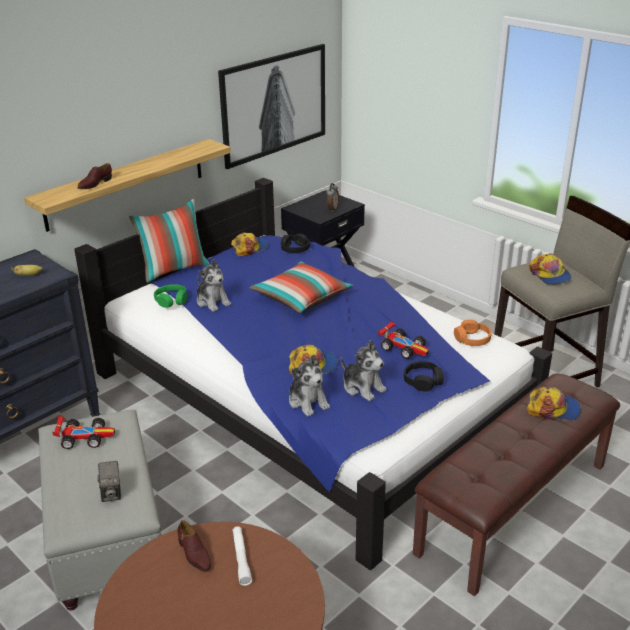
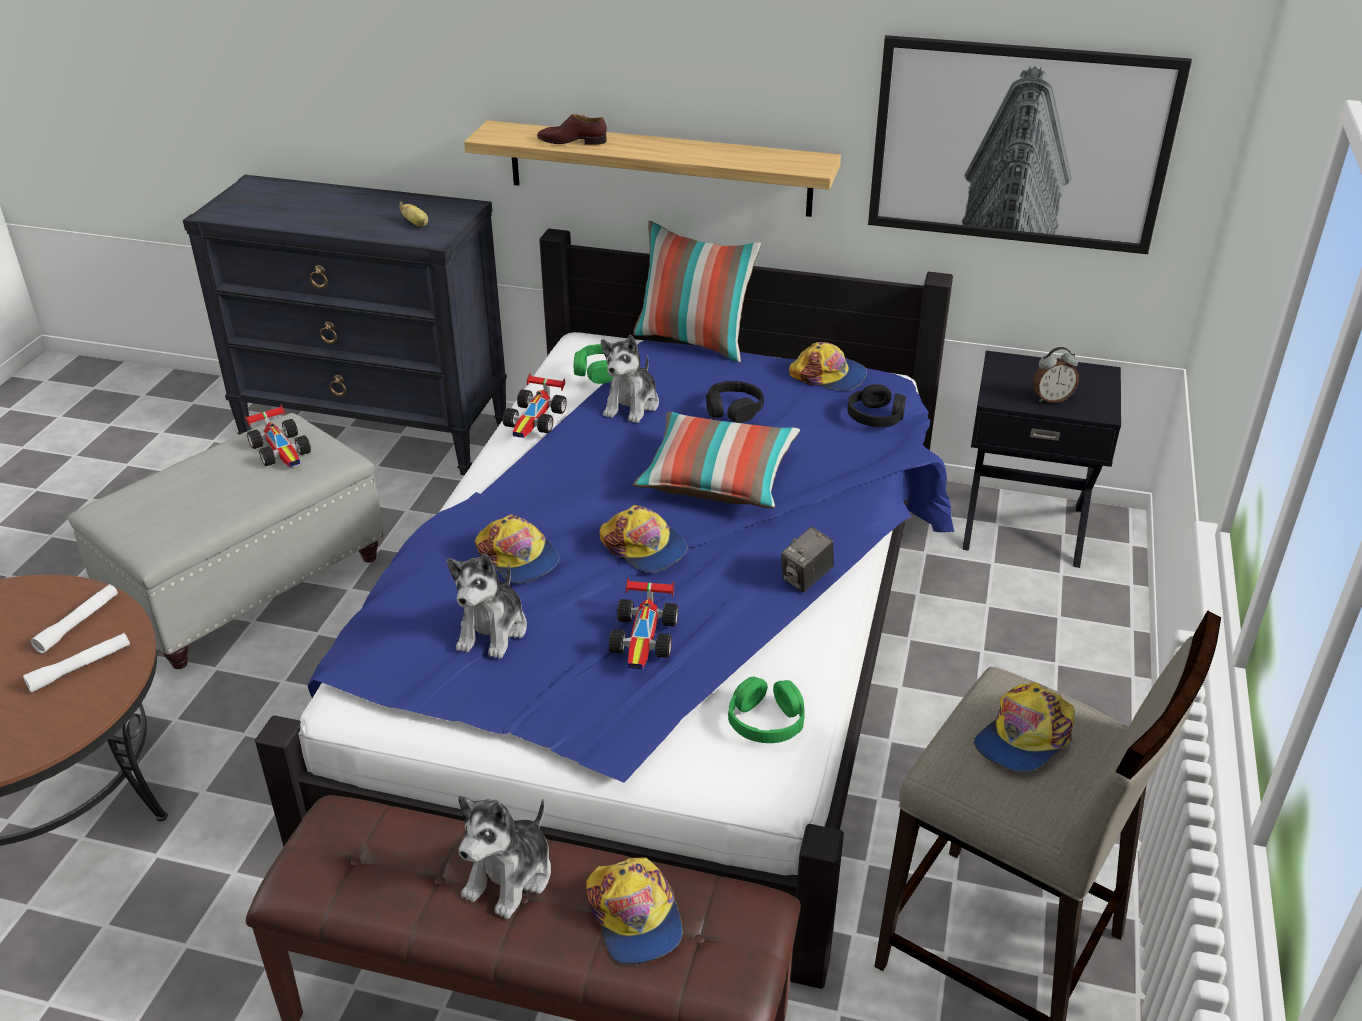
camera: 60 degrees right, 5 degrees up
(111, 493) = (181, 515): camera -> camera (806, 579)
(192, 331) = (536, 419): none -> toy car
(194, 554) = (78, 623): brown shoe -> white flashlight
(308, 401) = (421, 589): plush toy -> plush toy (510, 876)
(338, 329) = (644, 547): none -> cap
(423, 381) = (553, 692): black headphones -> black headphones (733, 410)
(472, 339) = (766, 721): orange headphones -> green headphones

